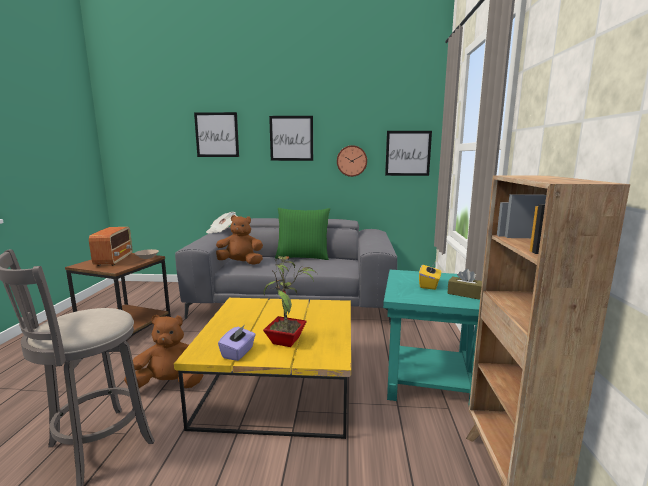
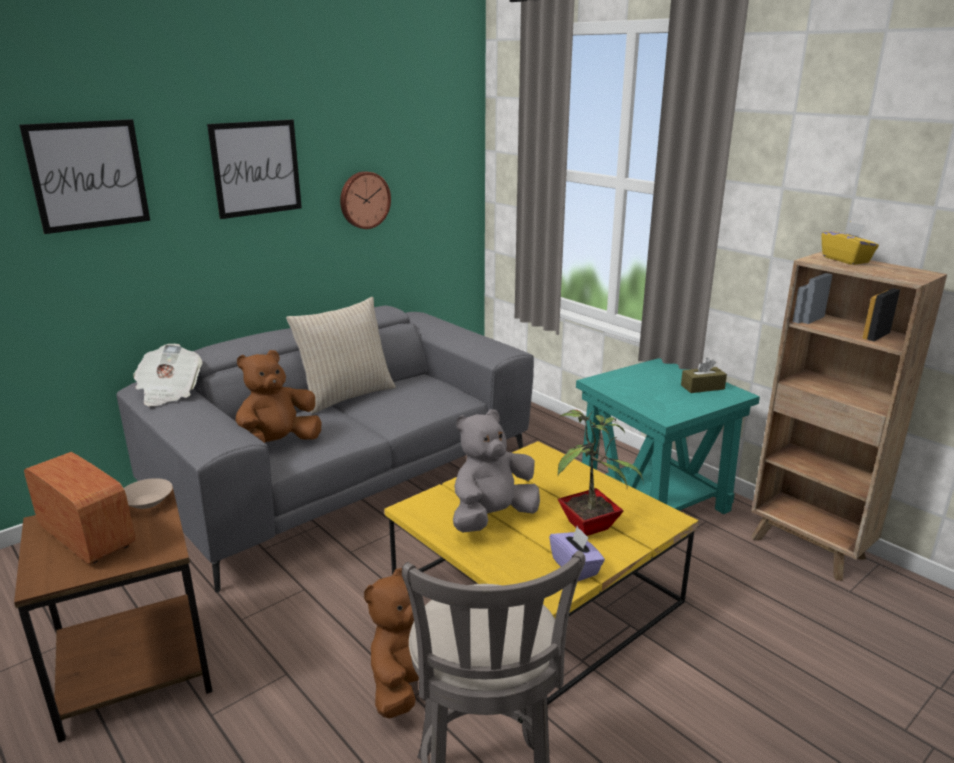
camera: 45 degrees left, 10 degrees up
(255, 318) = (492, 517): none -> grey plush toy
(303, 257) = (346, 395): green pillow -> beige pillow
(408, 153) = (442, 176): picture -> none
(429, 285) = (656, 388): yellow tissue box -> yellow tissue box (846, 260)

